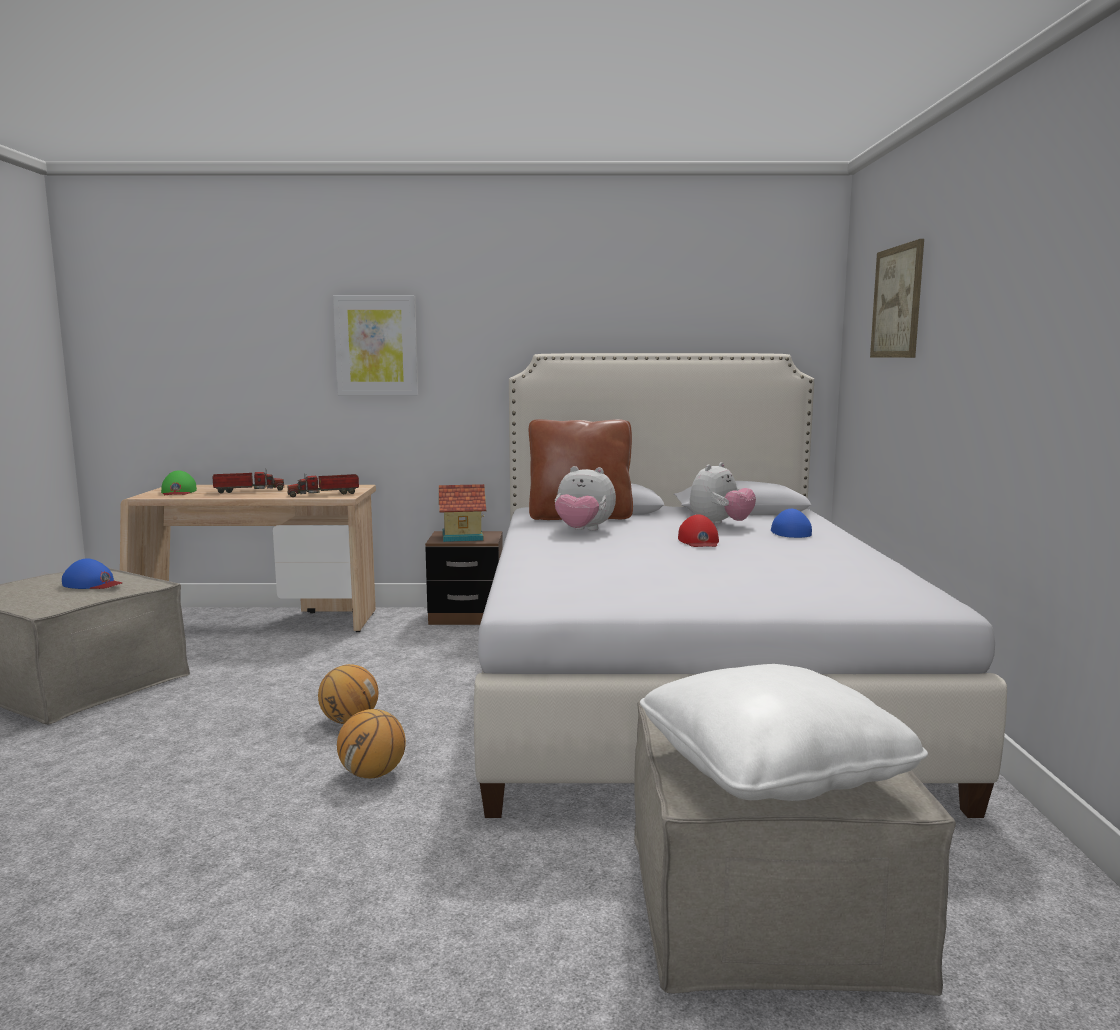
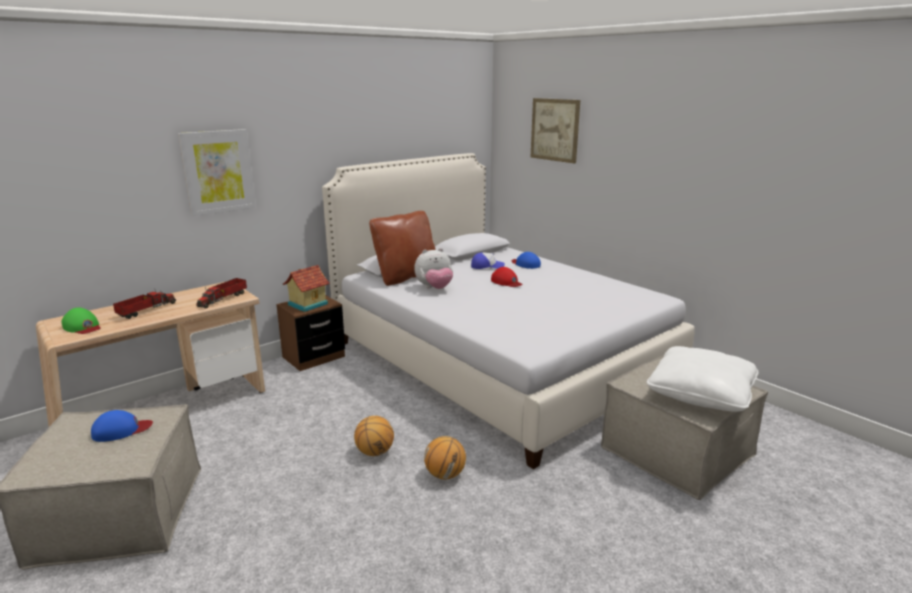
camera: 40 degrees left, 10 degrees up
(720, 525) = (487, 266): plush toy -> cap

